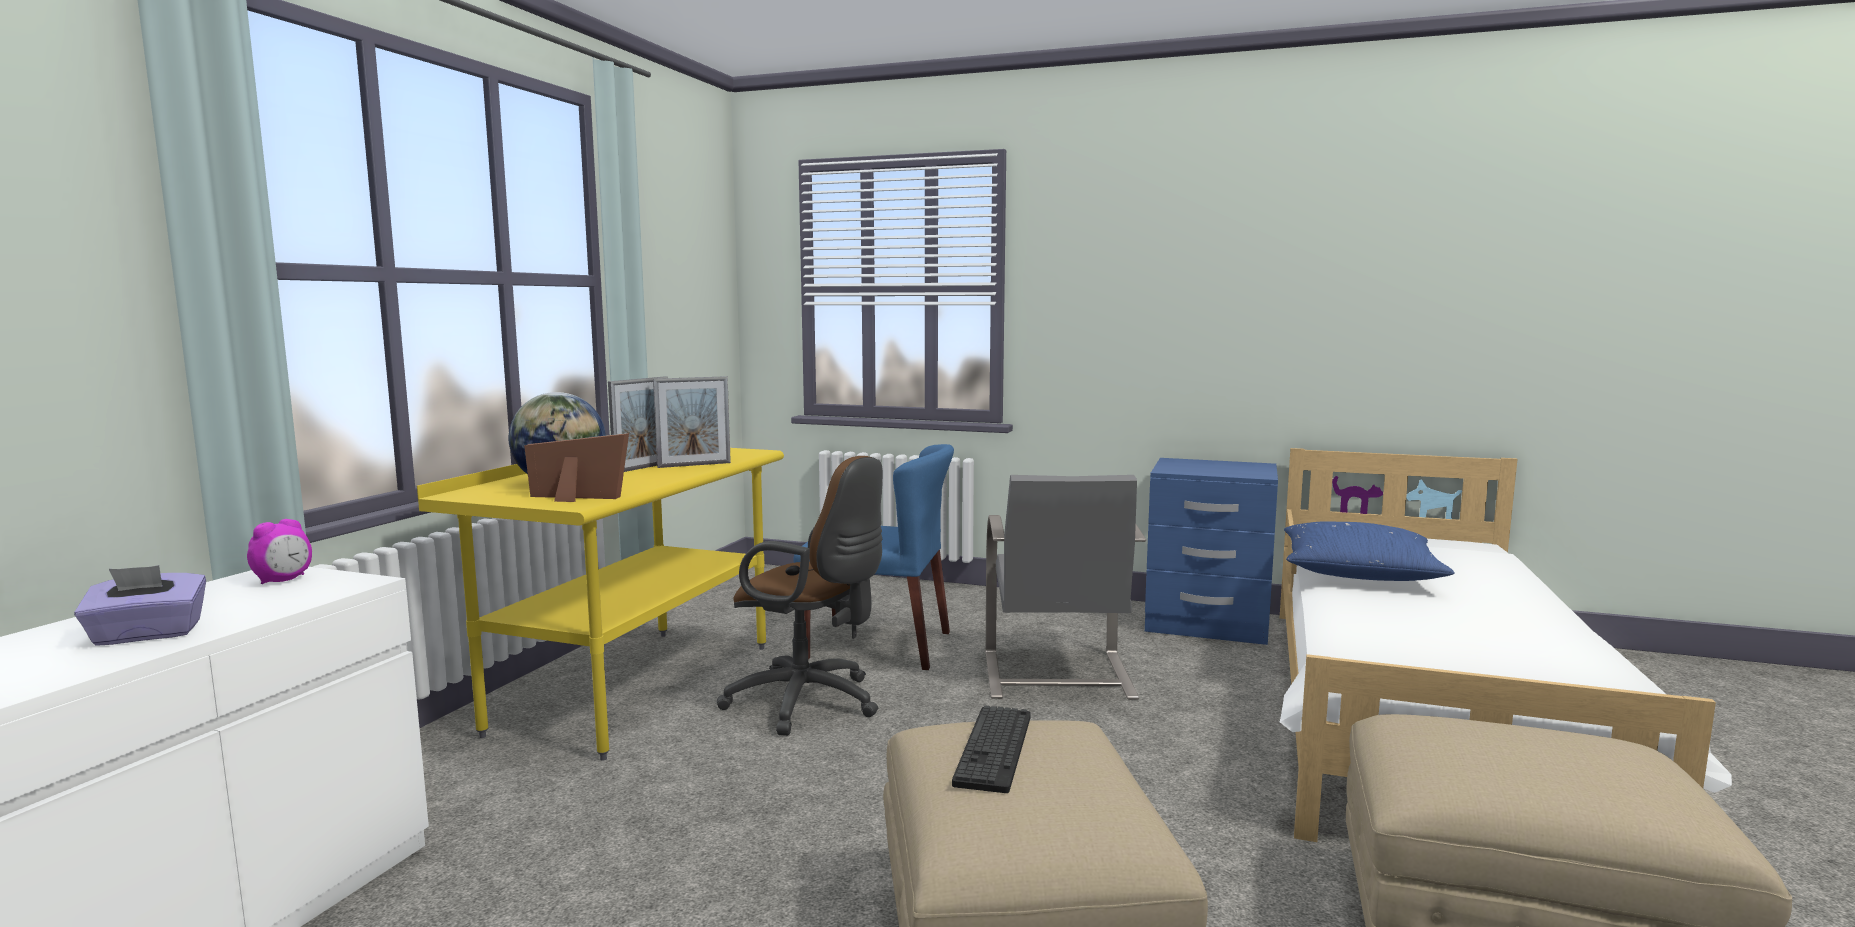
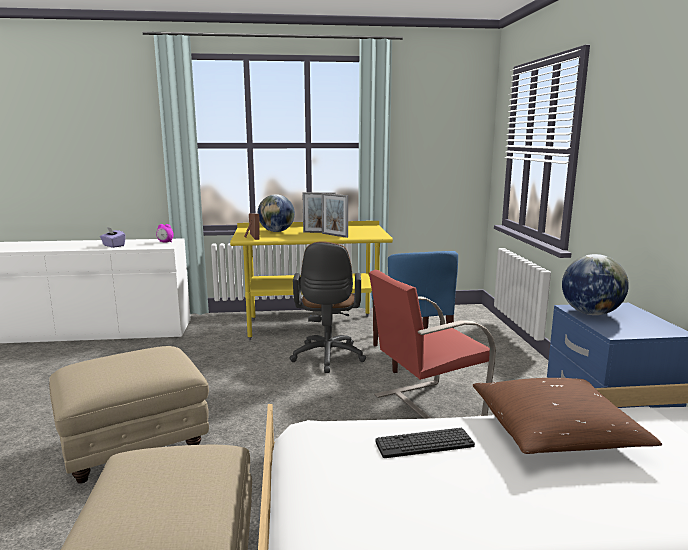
camera: 65 degrees right, 5 degrees up
(994, 749) = (139, 356): keyboard -> keyboard (424, 444)
(1056, 676) = (426, 407): grey chair -> red chair
(1191, 470) = (590, 313): none -> globe
(1359, 573) = (555, 432): blue pillow -> brown pillow

